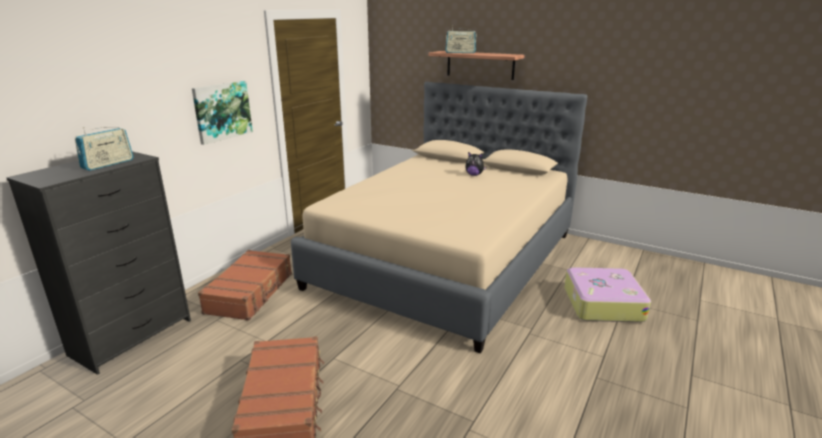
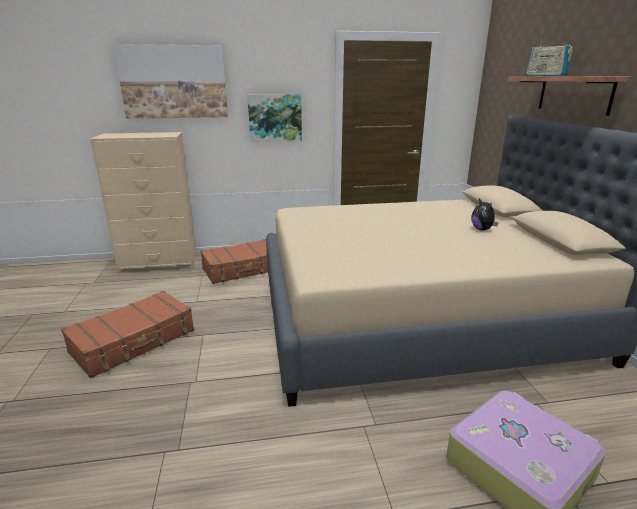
camera: 50 degrees right, 0 degrees up
(101, 84) = (174, 82): none -> picture
(108, 164) = (147, 135): radio -> none
(133, 336) = (160, 263): black dresser -> beige dresser

